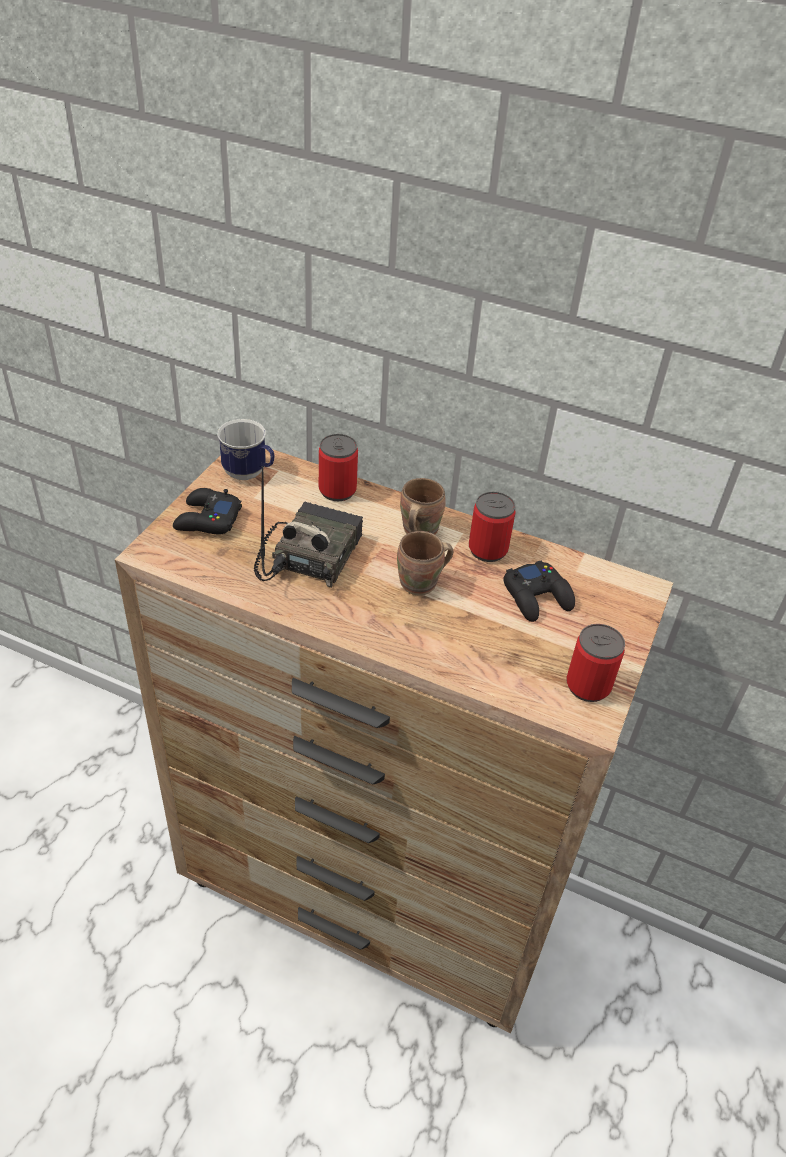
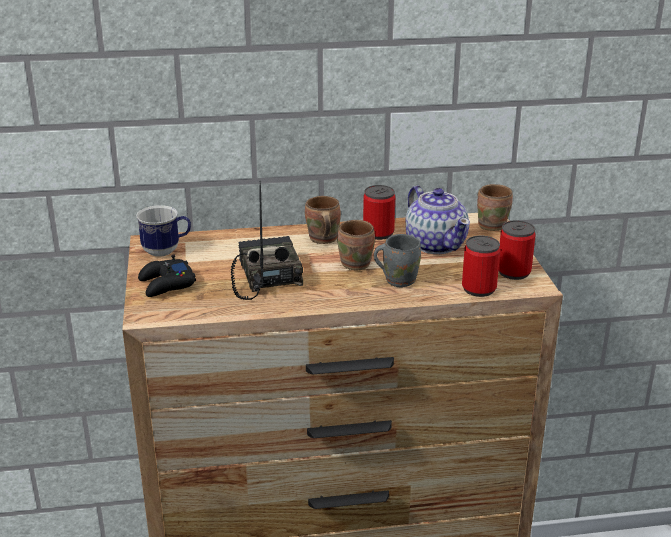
camera: 30 degrees left, 15 degrees down
(337, 490) = (242, 238): can -> can (479, 289)
(442, 629) = (398, 279): none -> grey mug
(537, 597) = (436, 244): black game controller -> teapot
(636, 599) = (492, 224): none -> brown mug

